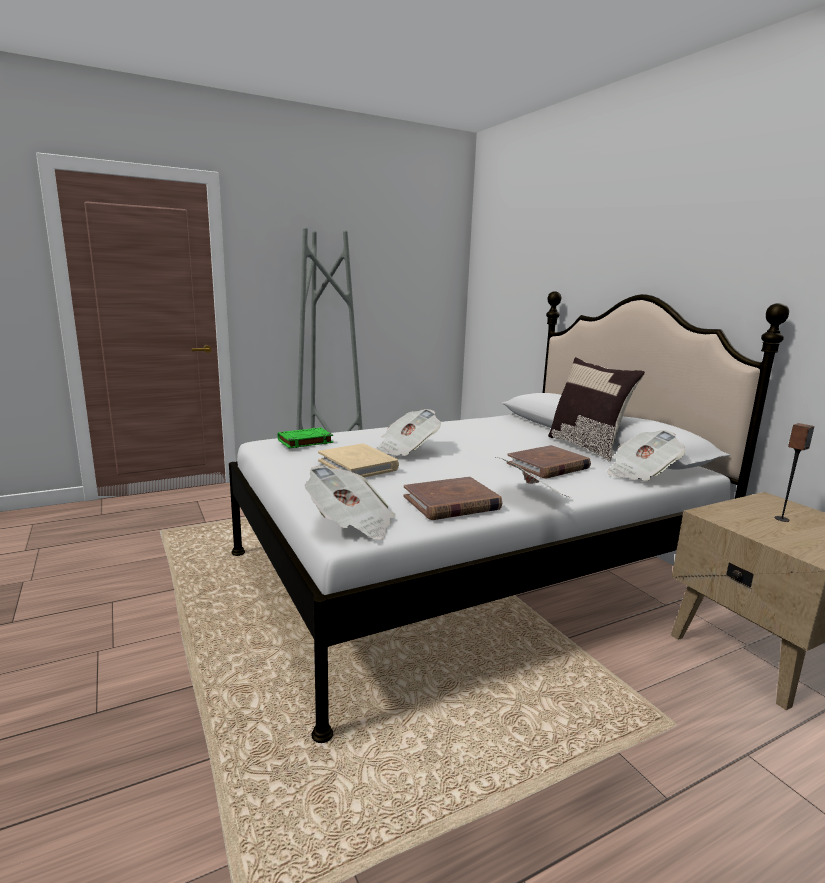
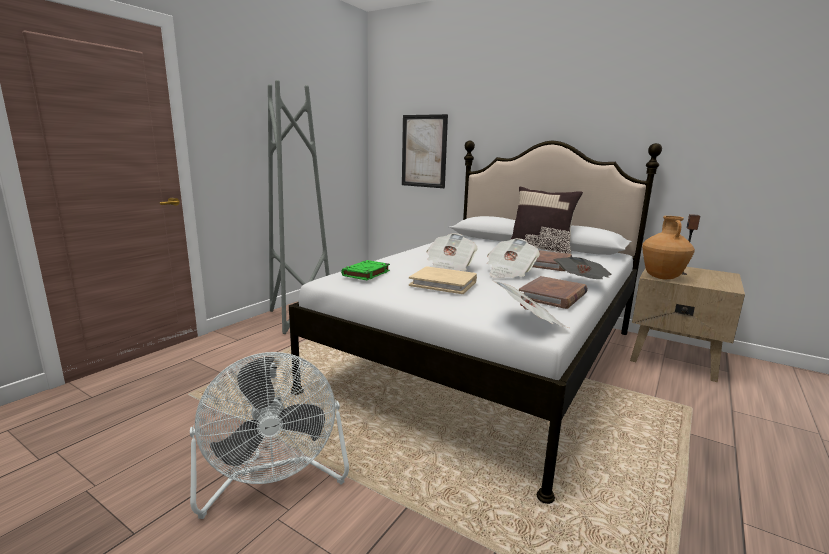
camera: 30 degrees left, 0 degrees up
(127, 619) = (268, 481): none -> white fan
(515, 303) = (424, 151): none -> picture
(640, 473) = (599, 259): newspaper -> newspaper (509, 272)
(724, 517) = (661, 277): none -> brown vase

